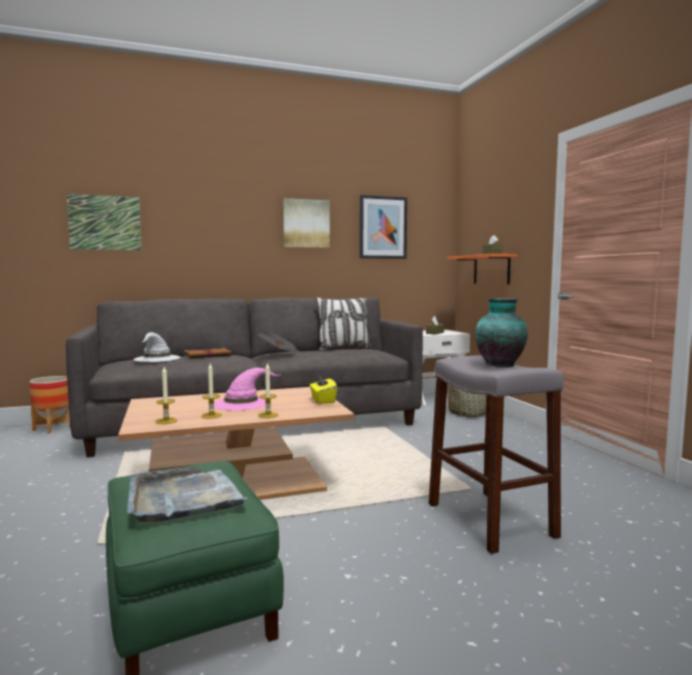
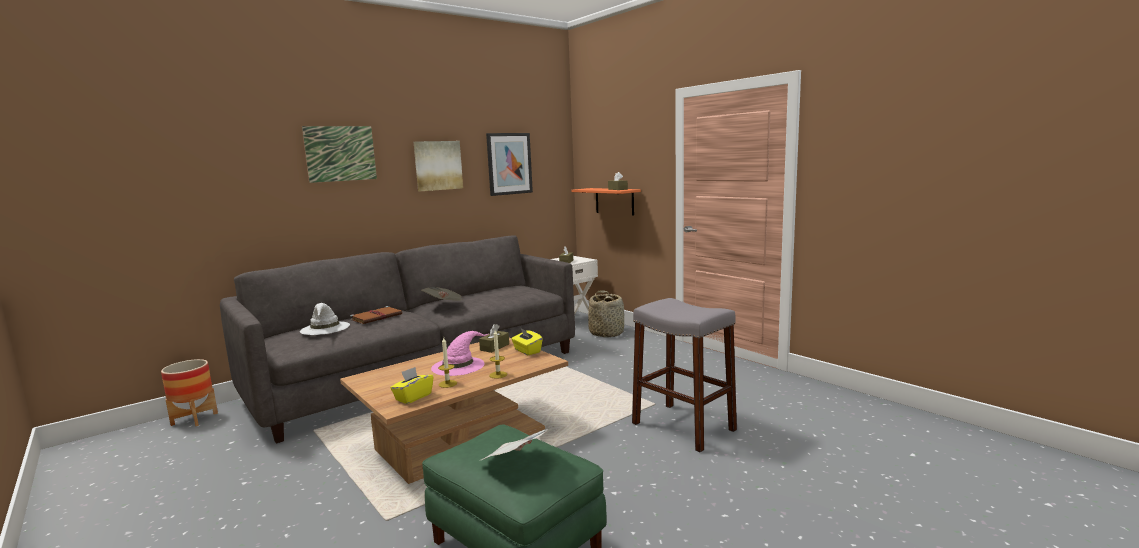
camera: 20 degrees left, 5 degrees up
(105, 222) = (223, 182): picture -> picture (340, 153)
(166, 421) = (413, 397): candle -> yellow tissue box
(184, 497) = (517, 462): grey tray -> newspaper
(295, 393) = (494, 347): none -> brown tissue box
(343, 349) = (495, 290): pillow -> none
(500, 364) = (687, 308): vase -> none

